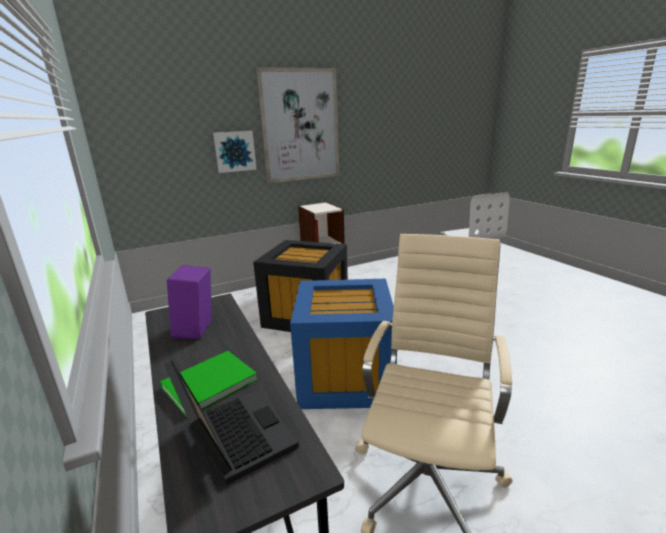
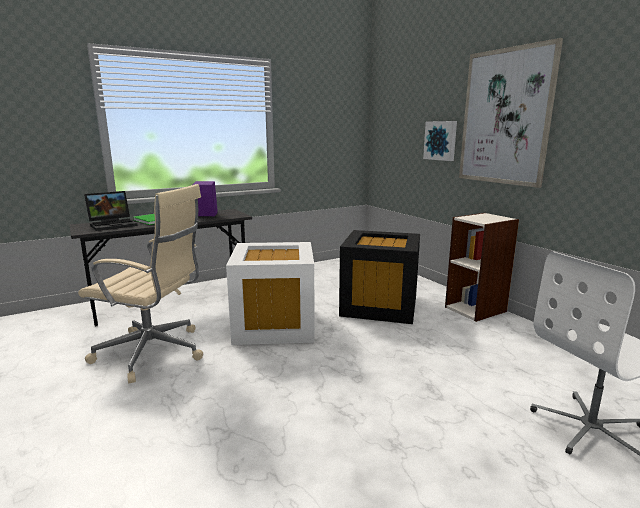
camera: 85 degrees right, 5 degrees down
(344, 376) = (276, 324): blue storage box -> white storage box

